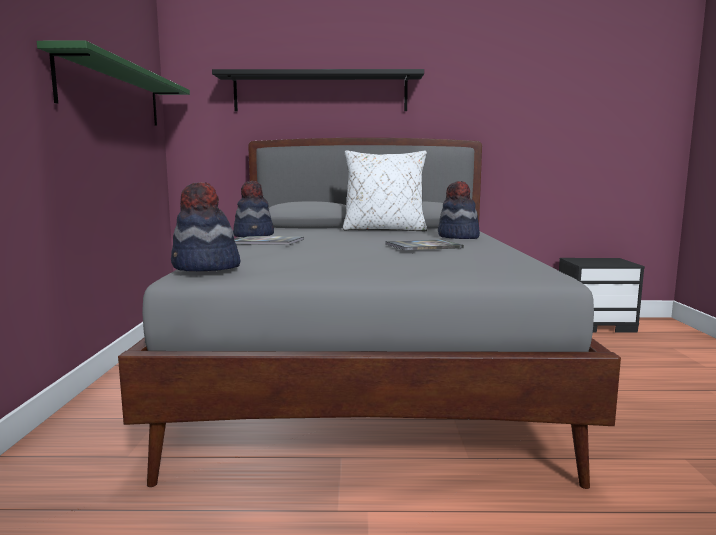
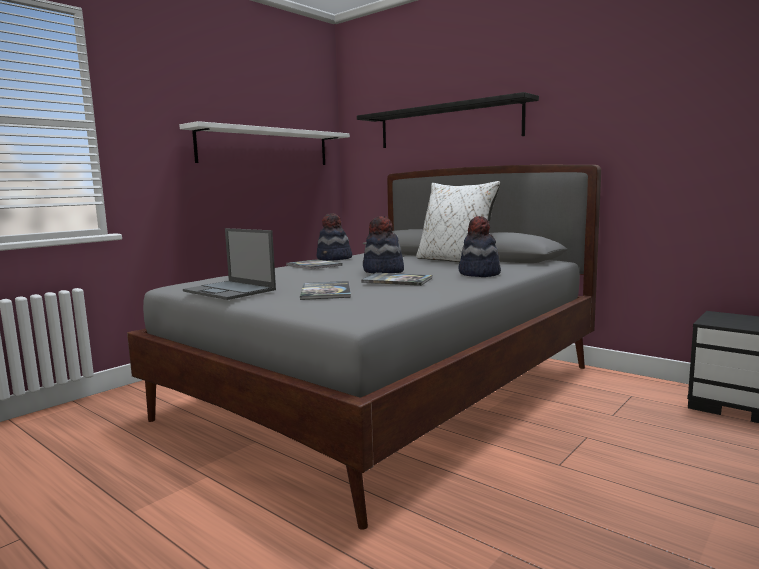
camera: 40 degrees right, 0 degrees up
(113, 93) = (265, 147): green shelf -> white shelf
(205, 267) = (190, 282): hat -> hat (383, 271)
(312, 270) = (230, 290): none -> laptop
(409, 261) = (326, 292): none -> book

